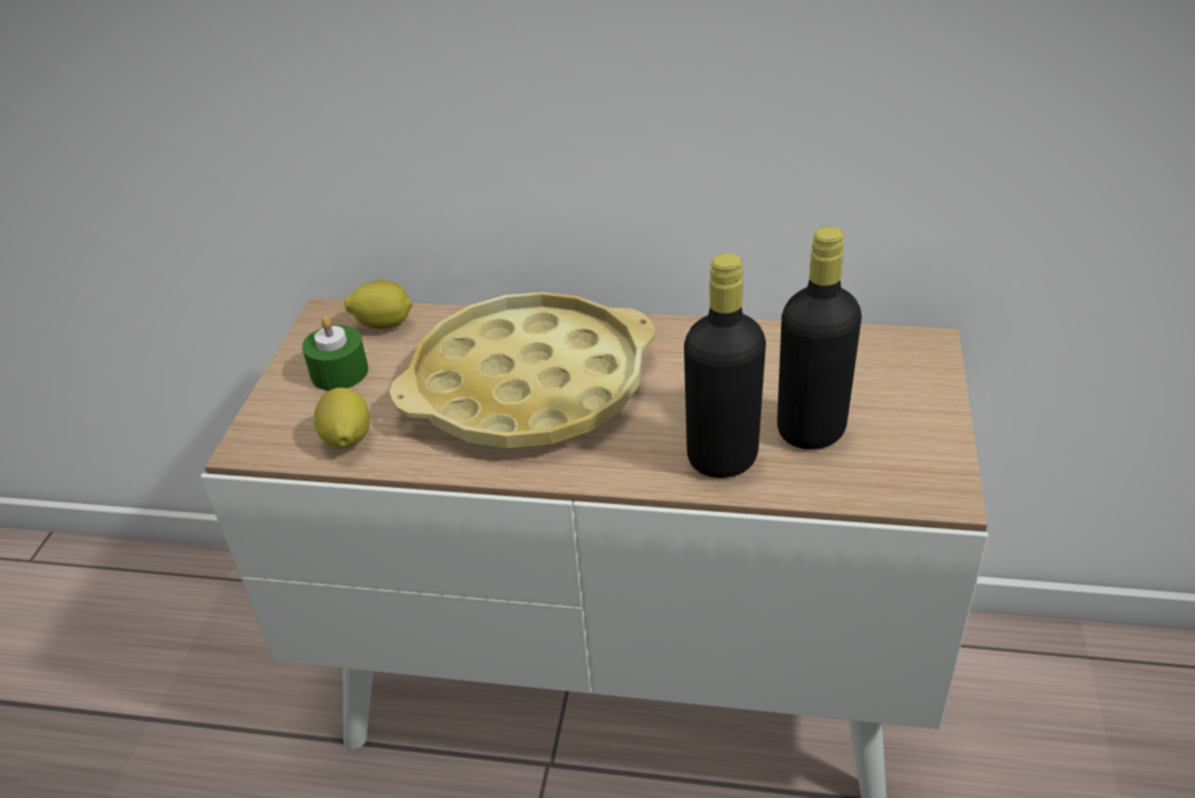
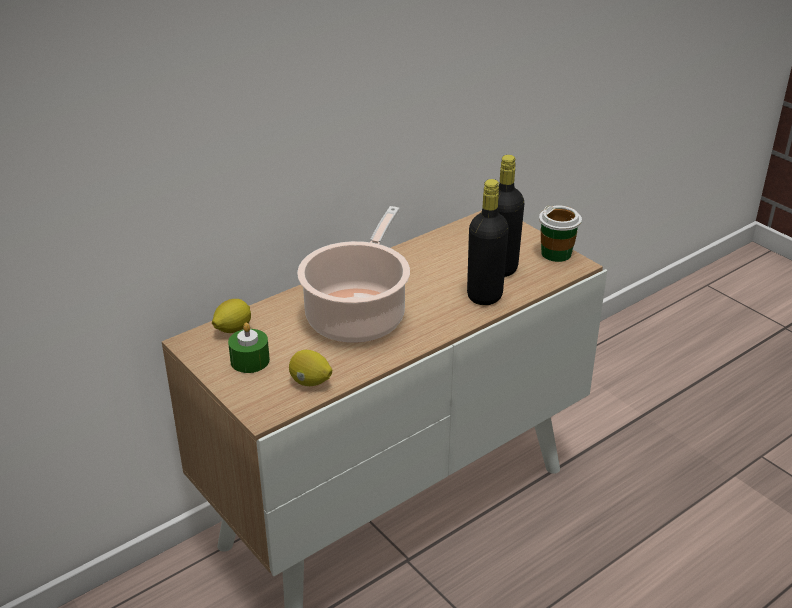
camera: 50 degrees left, 5 degrees down
(529, 386) = (358, 315): yellow tray -> cooking pot
(936, 457) = (556, 253): none -> cup

